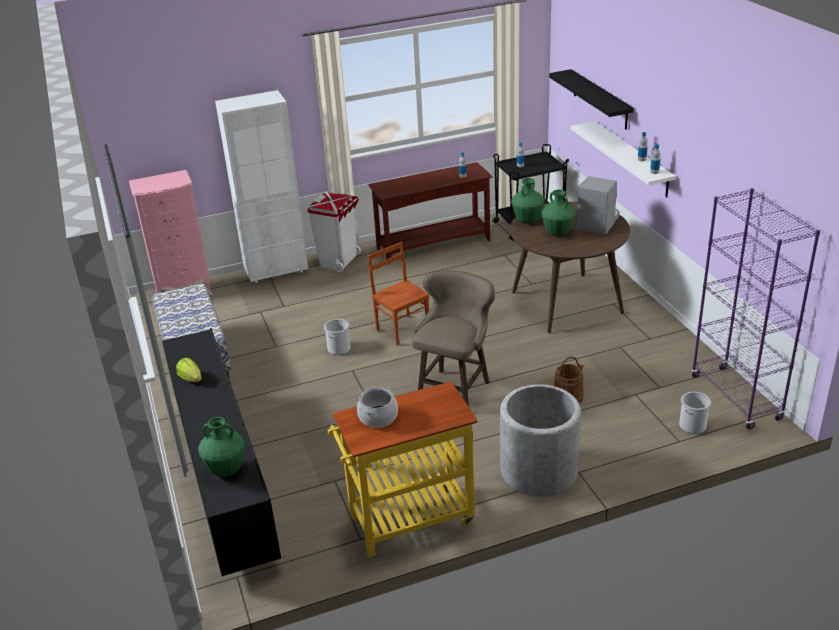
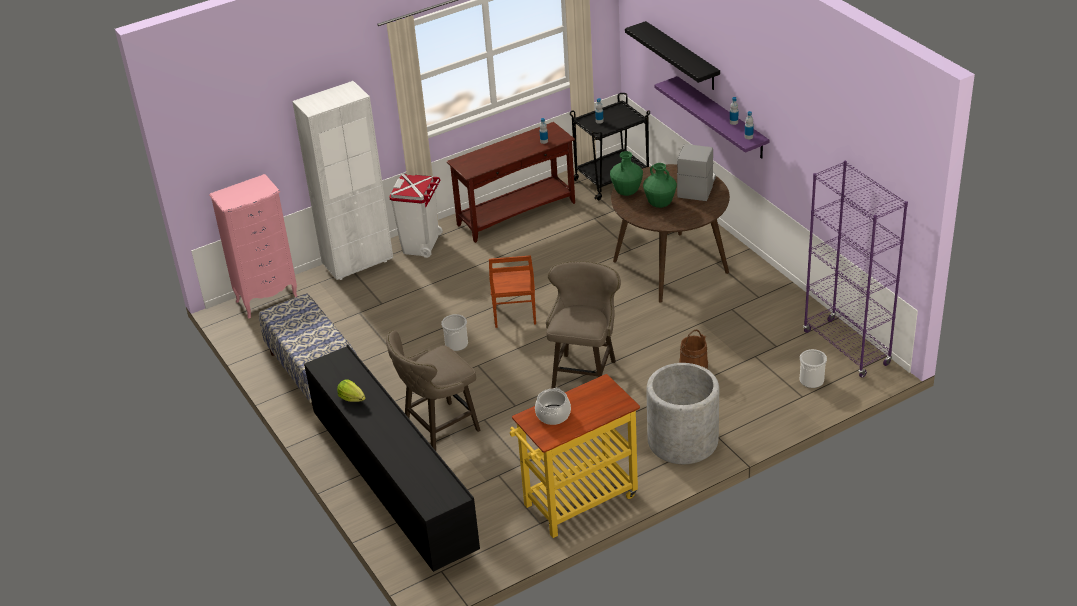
camera: 10 degrees left, 5 degrees up
(226, 470) = (423, 479): green vase -> none
(291, 427) = (438, 430): none -> beige stool
(402, 329) = (514, 315): brown chair -> brown chair turned 135 degrees counterclockwise
(632, 158) = (721, 118): white shelf -> purple shelf

